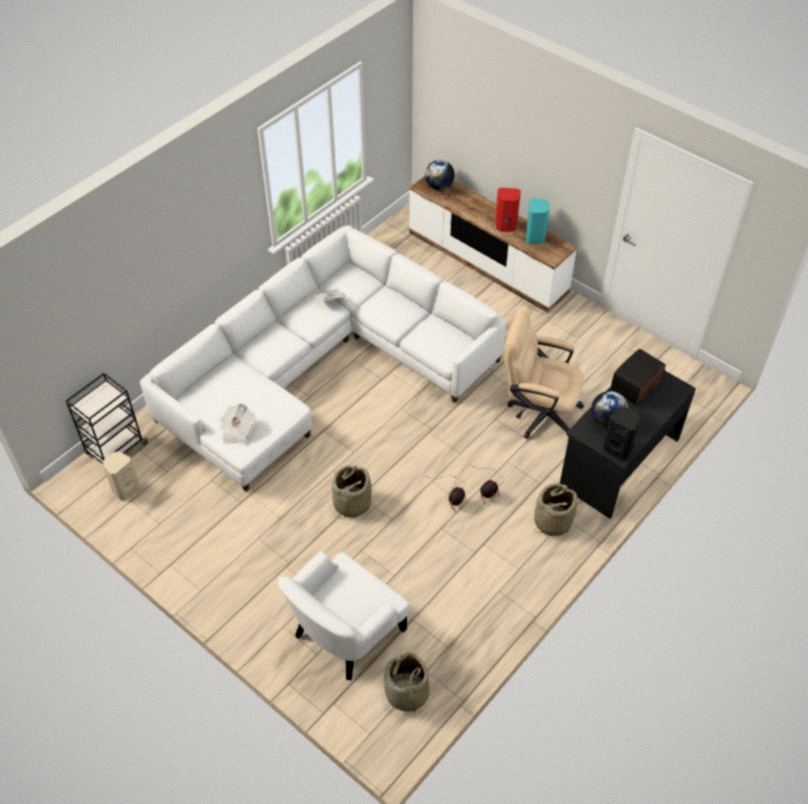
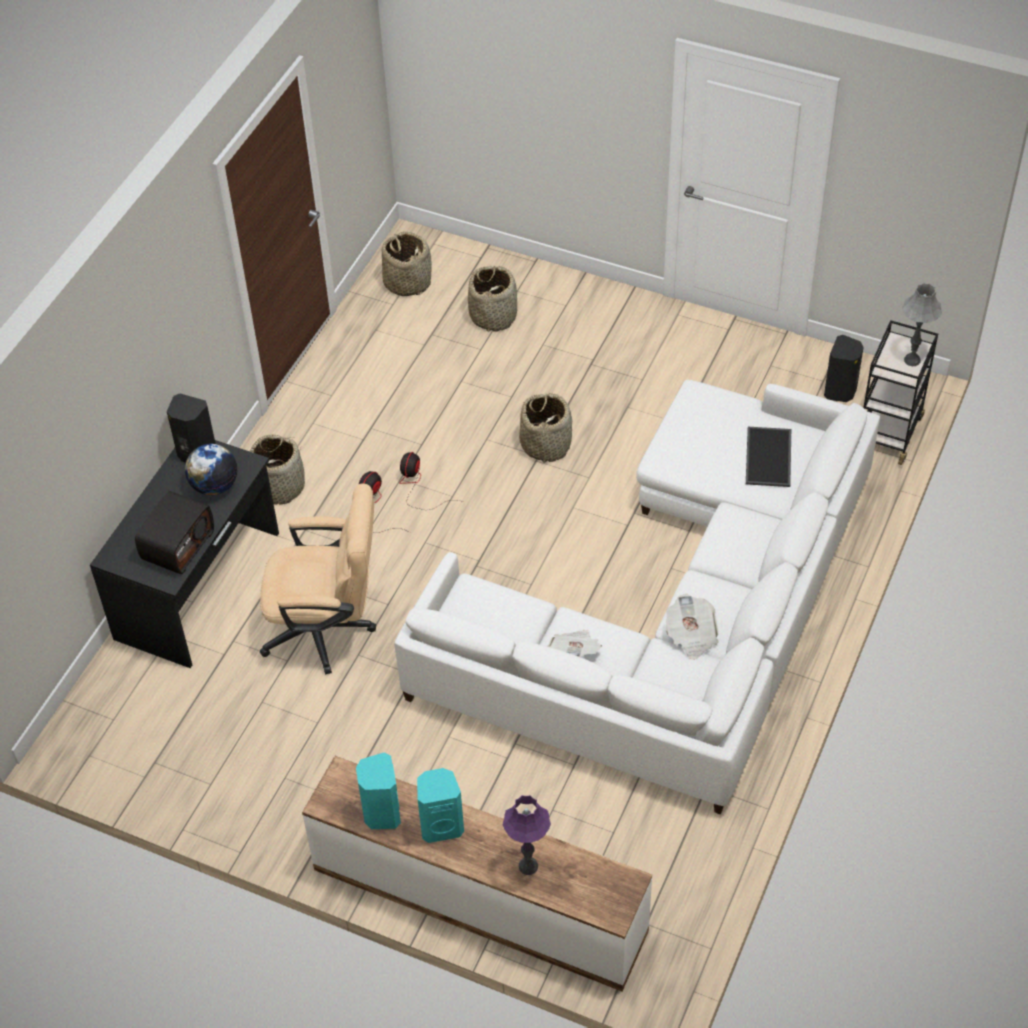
camera: 165 degrees right, 0 degrees up
(93, 399) = (912, 360): none -> grey table lamp
(125, 488) = (840, 391): beige speaker -> black speaker
(223, 388) = (769, 458): none -> tray
(237, 431) = (716, 413): newspaper -> newspaper (575, 652)
(346, 633) = (493, 316): white armchair -> basket
(439, 186) = (596, 891): globe -> none
(467, 202) = (528, 866): none -> purple table lamp
(505, 226) = (441, 825): red speaker -> turquoise speaker

